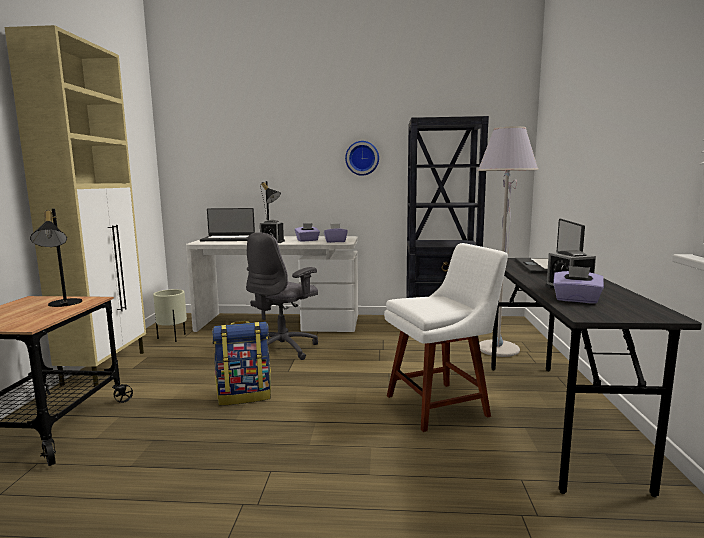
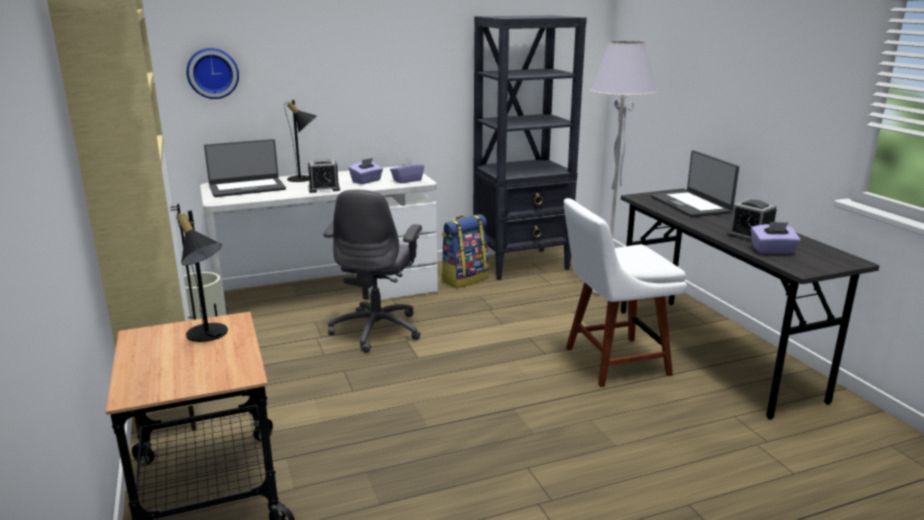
camera: 25 degrees left, 10 degrees up
(245, 395) = (404, 398): backpack -> backpack (464, 279)
(362, 158) = (415, 61): wall clock -> wall clock (212, 73)
(441, 404) = (611, 362): white chair -> white chair turned 150 degrees counterclockwise

